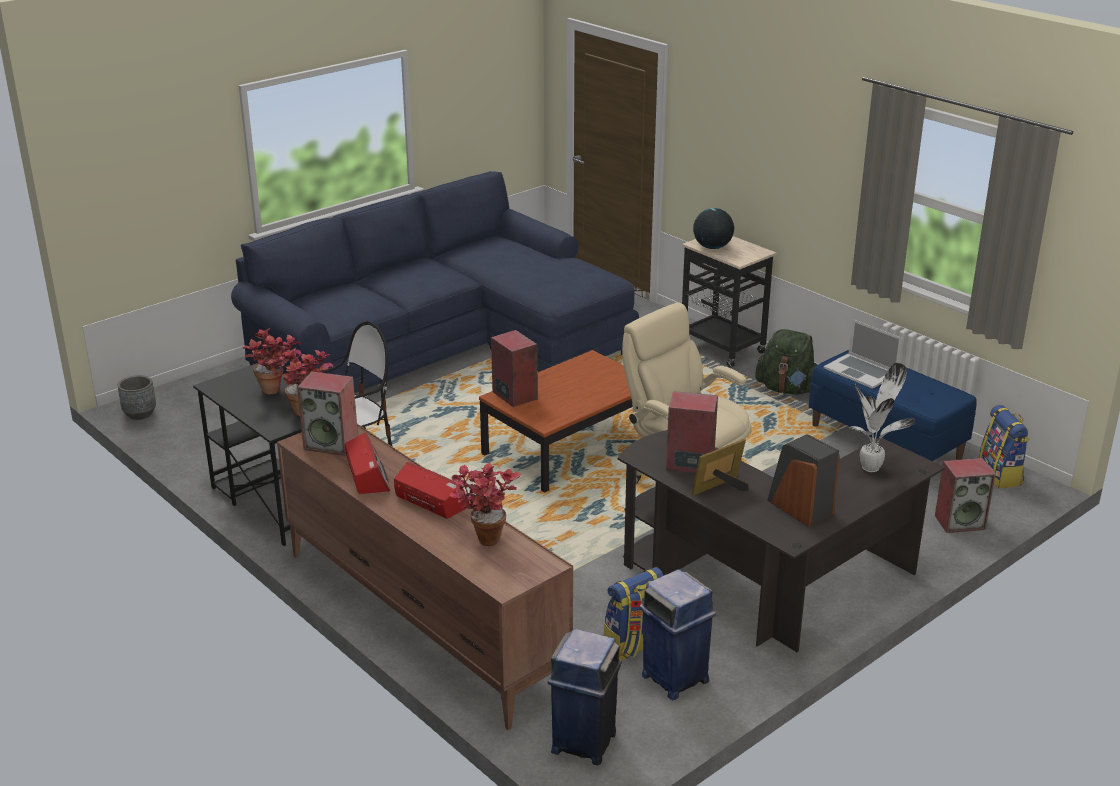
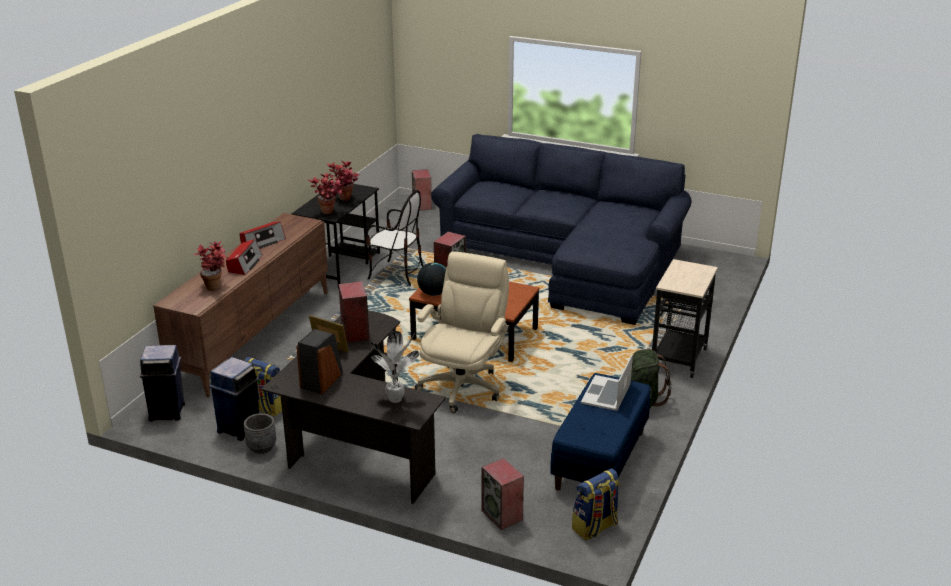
camera: 65 degrees right, 0 degrees up
(140, 414) = (400, 205): grey planter -> grey planter (261, 447)
(332, 444) = (290, 225): speaker -> speaker (422, 206)
(712, 247) = (679, 270): globe -> globe (433, 293)

